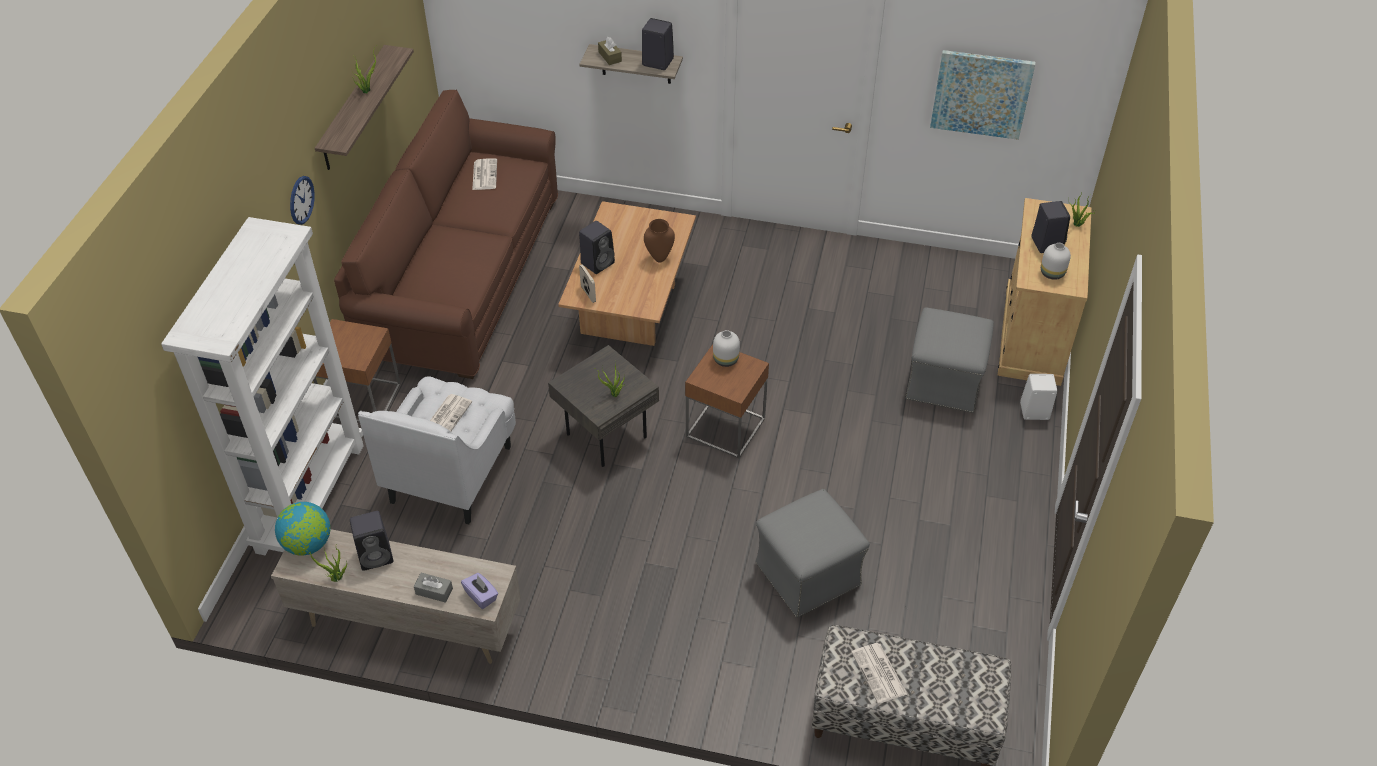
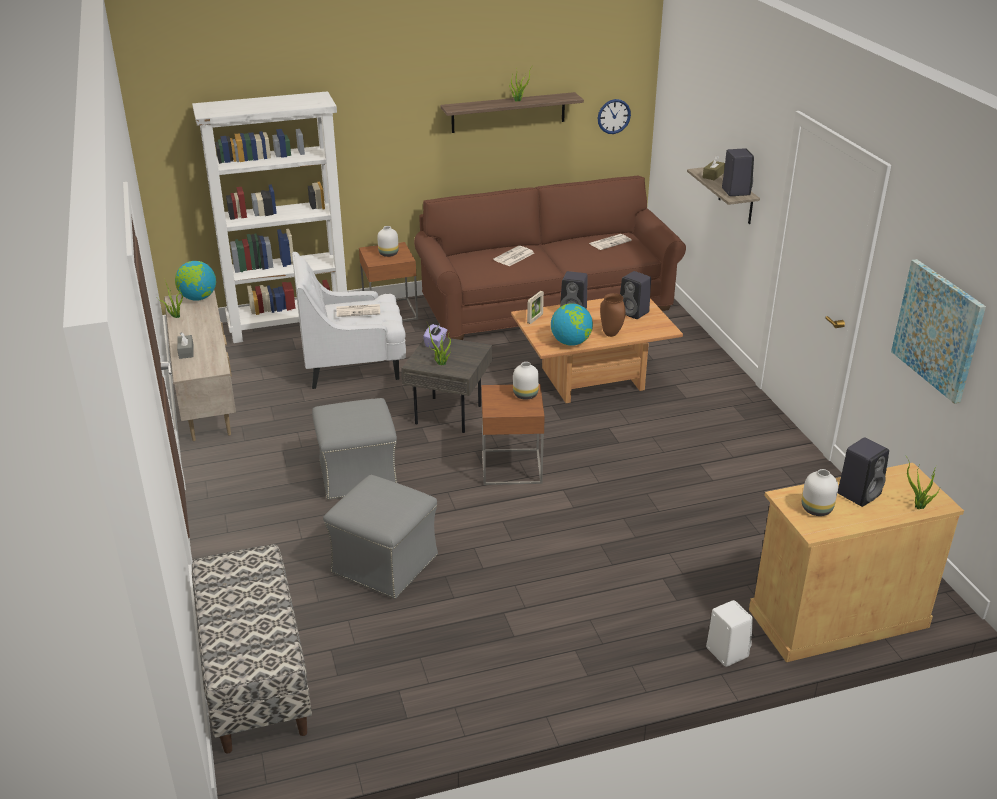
camera: 60 degrees right, 15 degrees down
(301, 200) = (406, 130): wall clock -> wall clock (614, 116)
(349, 342) = (389, 254): none -> white vase
(377, 555) = (204, 322): black speaker -> black speaker (634, 312)
(481, 596) = (193, 369): purple tissue box -> purple tissue box (435, 343)
(652, 290) = (571, 342): none -> globe
(879, 674) = (236, 588): newspaper -> newspaper (514, 257)
(944, 383) = (697, 575): grey ottoman -> grey ottoman (357, 475)

